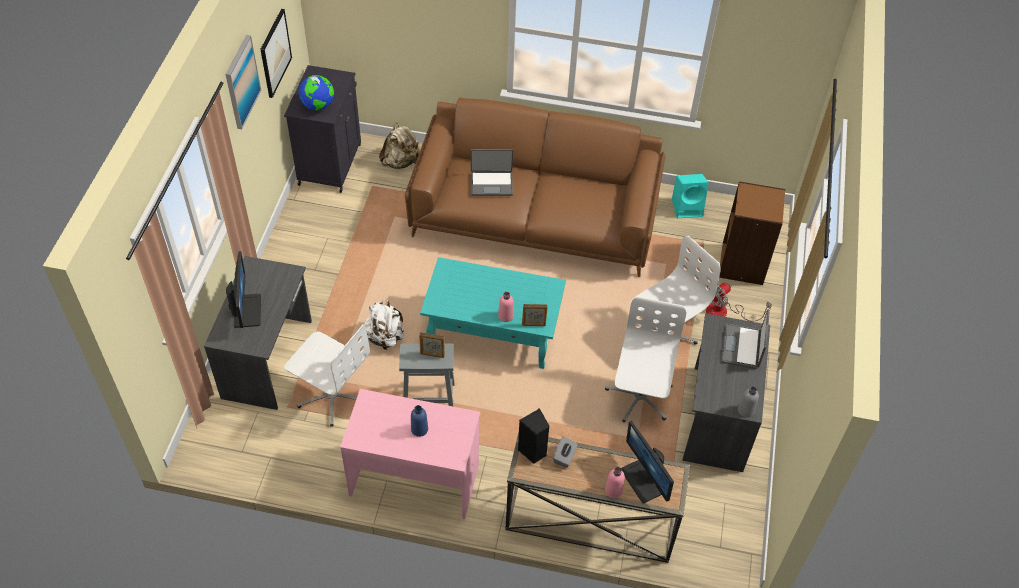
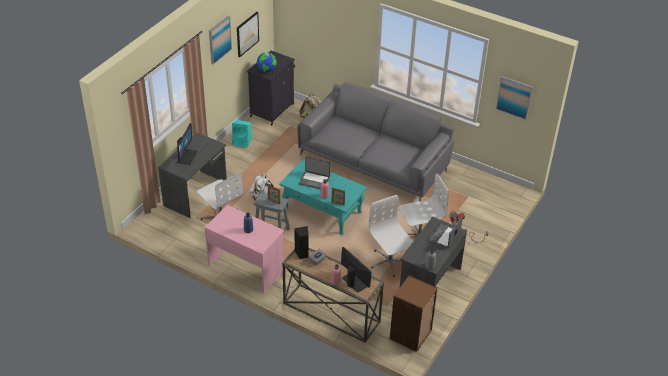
camera: 20 degrees right, 10 degrees down
(491, 183) = (349, 132): laptop -> laptop (314, 180)
(535, 218) = (374, 162): brown sofa -> grey sofa
(639, 397) = (389, 262): white office chair -> white office chair turned 60 degrees counterclockwise
(644, 480) = (355, 281): monitor -> monitor turned 150 degrees clockwise
(688, 207) = (467, 177): turquoise speaker -> turquoise speaker (242, 141)
(743, 264) = (486, 212): brown bookcase -> brown bookcase (411, 335)
(767, 73) = (514, 97): none -> picture

